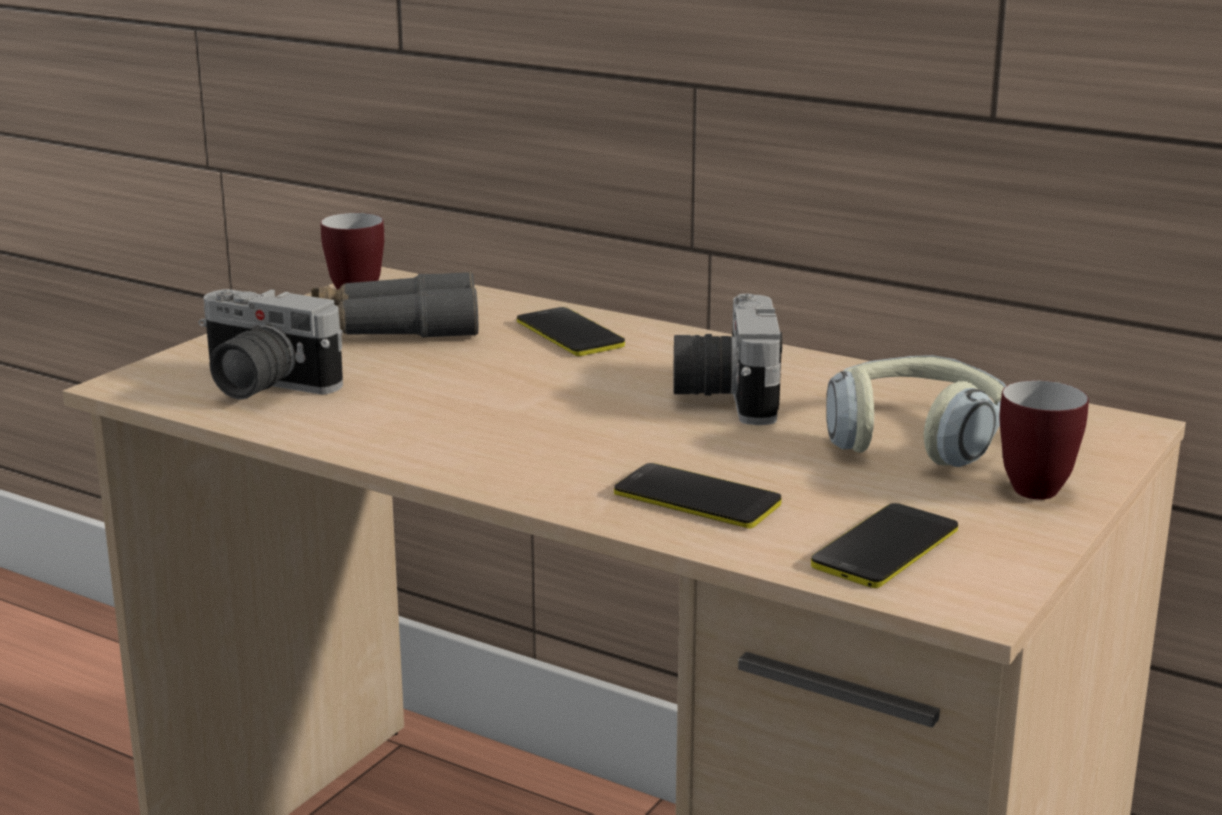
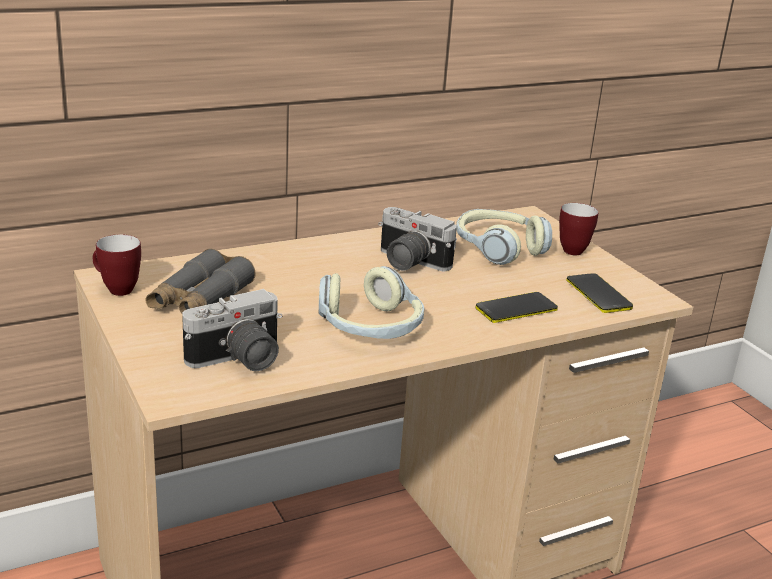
camera: 60 degrees left, 5 degrees up
(462, 426) = (370, 327): none -> headphones
(570, 334) = (277, 263): phone -> none

